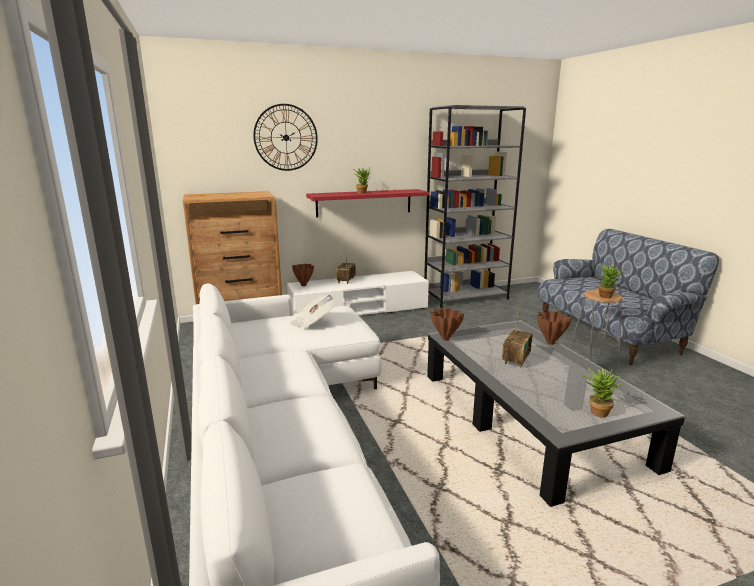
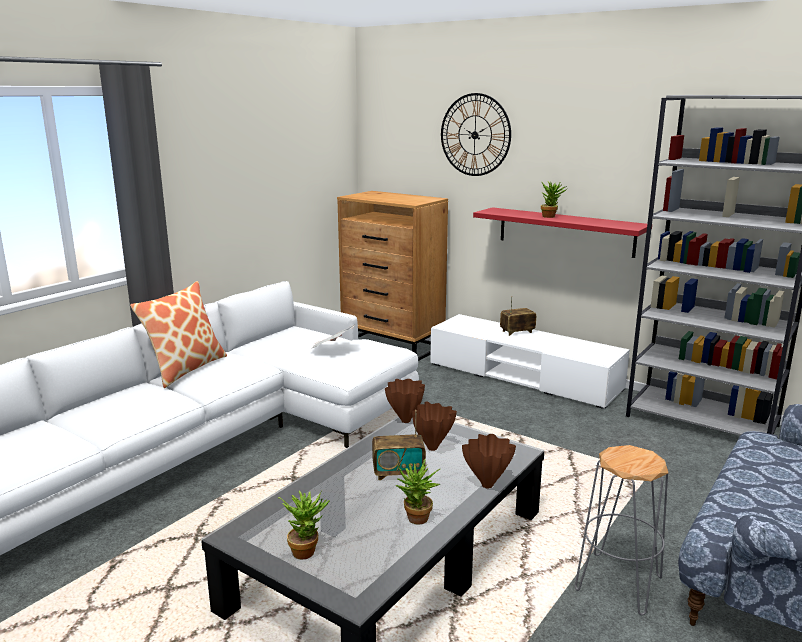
camera: 55 degrees right, 0 degrees up
(250, 382) = (185, 369): none -> pillow
(304, 285) = (465, 322): brown vase -> brown vase (432, 448)
(607, 297) = (623, 464): potted plant -> potted plant (416, 521)

